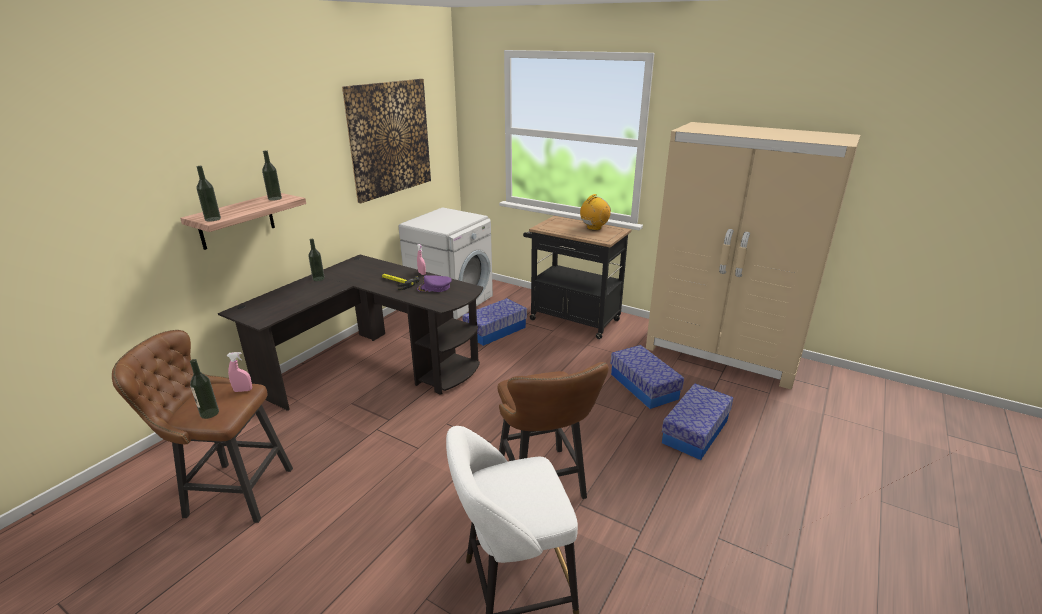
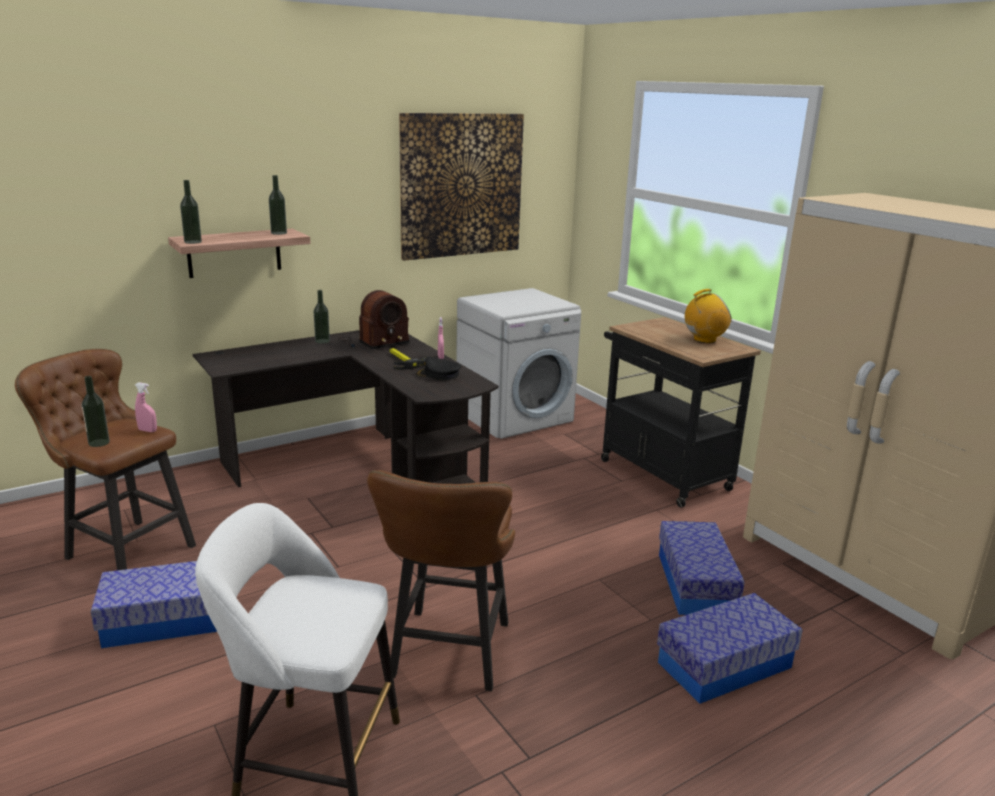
camera: 25 degrees right, 5 degrees down
(358, 271) = (372, 342): none -> radio
(434, 287) = (438, 375): purple cap -> black cap
(495, 330) = (543, 462): storage box -> storage box (167, 620)

